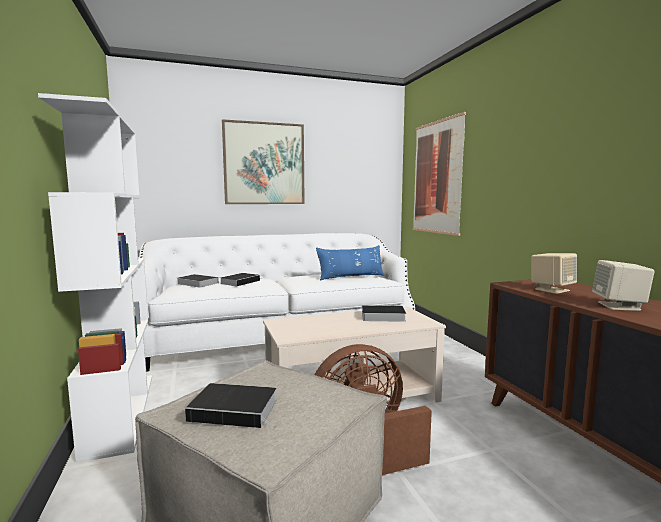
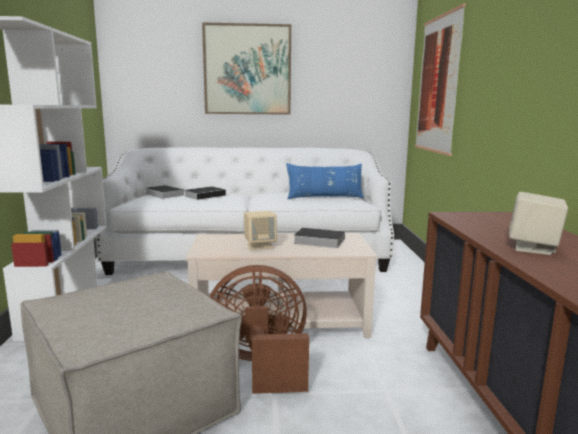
camera: 15 degrees right, 5 degrees up
(236, 410) = (95, 308): book -> none
(551, 290) = (486, 224): beige speaker -> beige speaker (260, 246)

